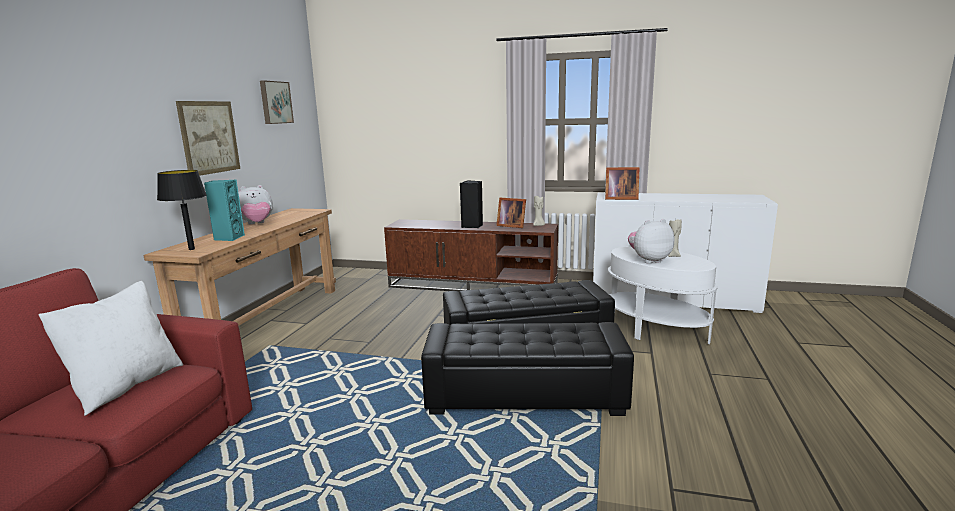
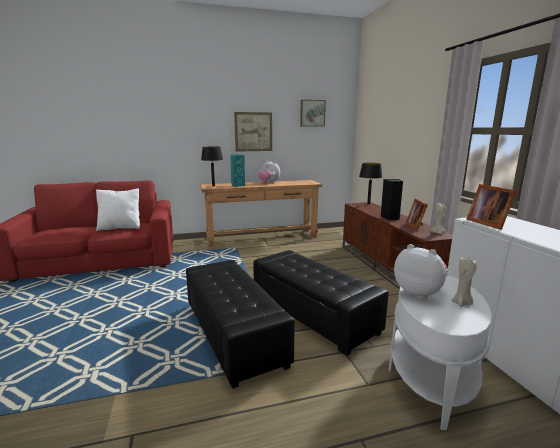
camera: 60 degrees right, 0 degrees up
(407, 221) = (368, 204): none -> black table lamp

